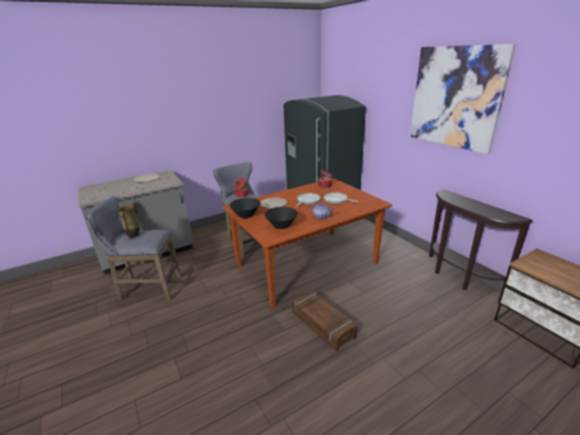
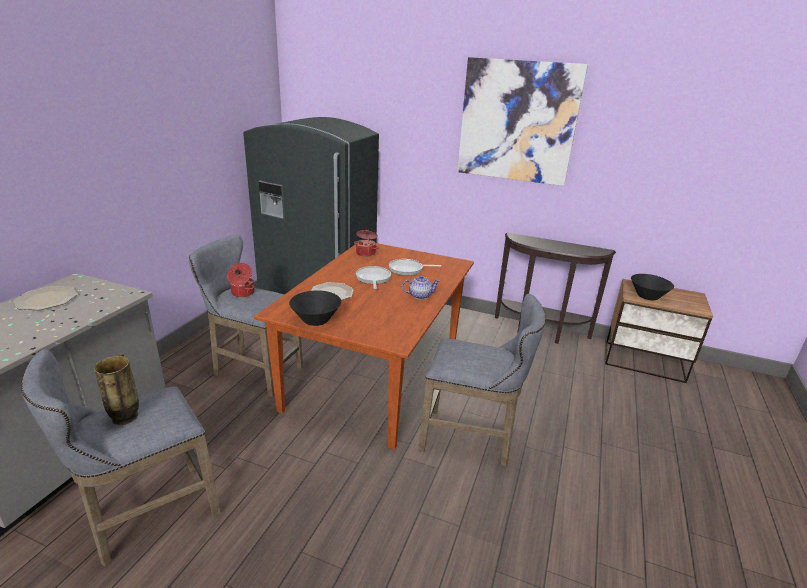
camera: 40 degrees left, 0 degrees up
(281, 226) = (388, 321): black bowl -> black bowl (647, 296)
(322, 324) = (472, 440): crate -> grey stool

